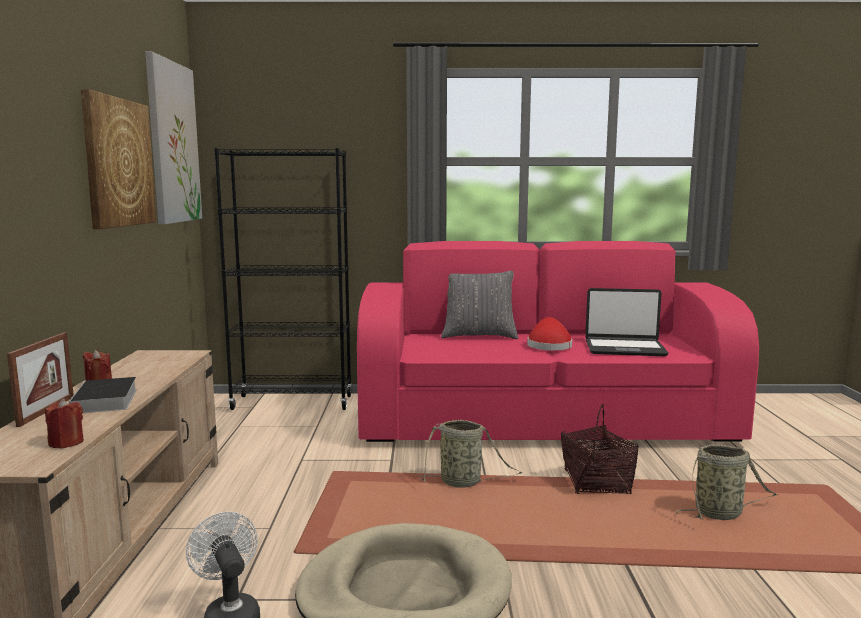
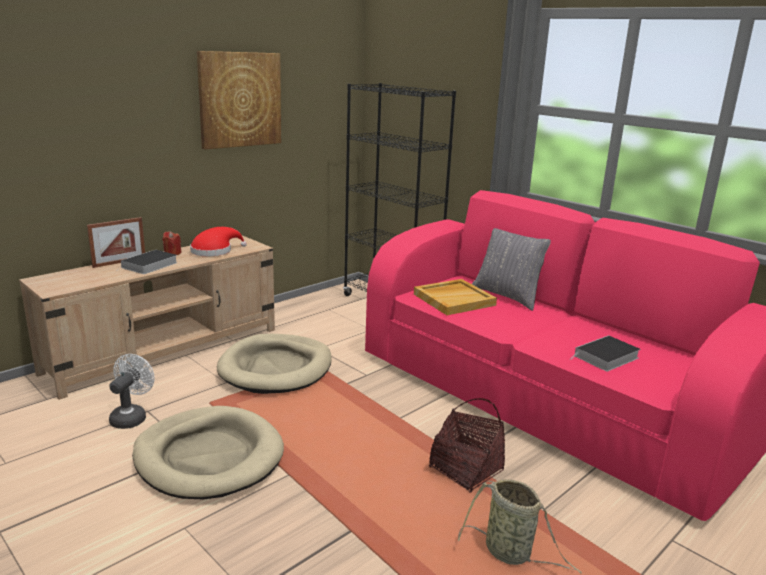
camera: 45 degrees right, 10 degrees up
(66, 443) = (84, 284): red candle -> none
(173, 143) = (324, 77): picture -> none
(296, 492) = (276, 368): none -> beige dog bed
(452, 348) = (454, 299): none -> beige tray
(463, 482) = (375, 414): basket -> none
(548, 345) = (540, 327): red hat -> red hat (214, 251)
(624, 348) = (605, 357): laptop -> book

